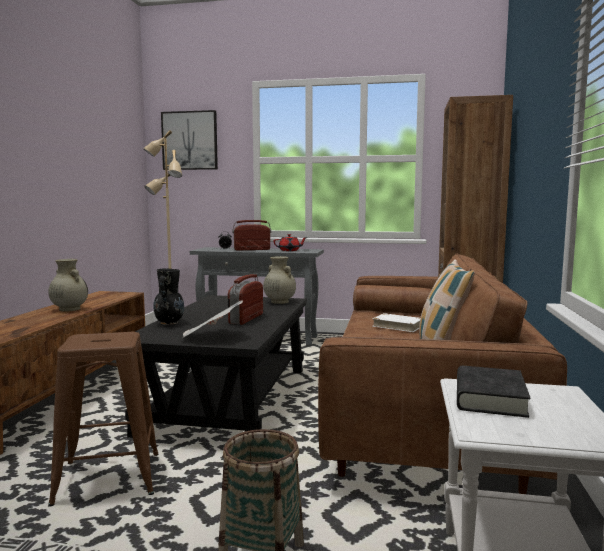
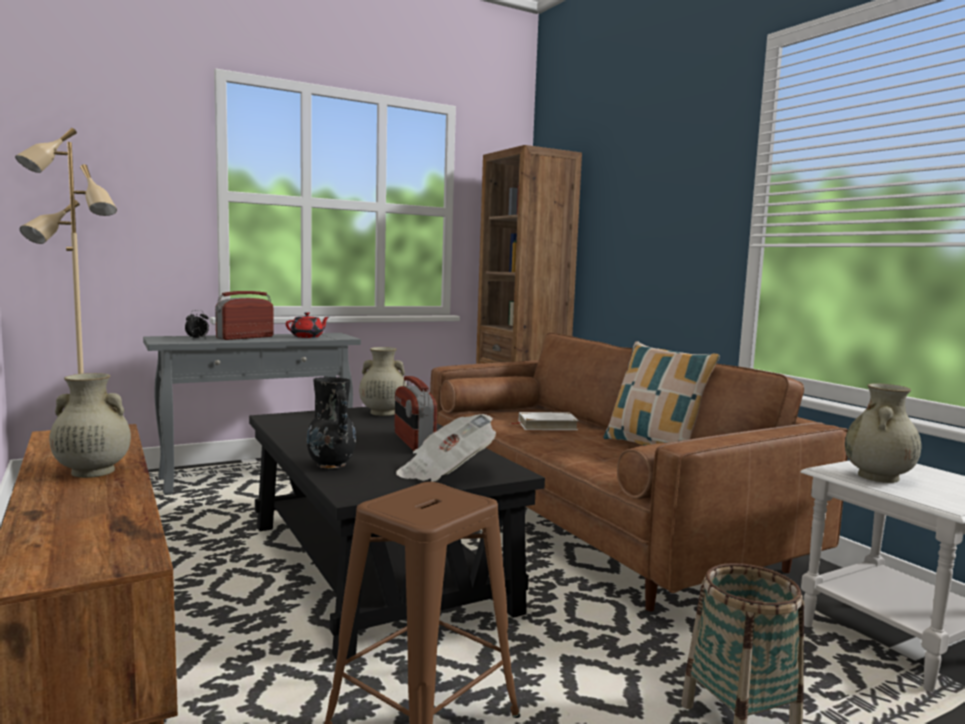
camera: 40 degrees left, 0 degrees up
(190, 140) = (94, 150): picture -> none
(489, 398) = (878, 477): black book -> beige vase

